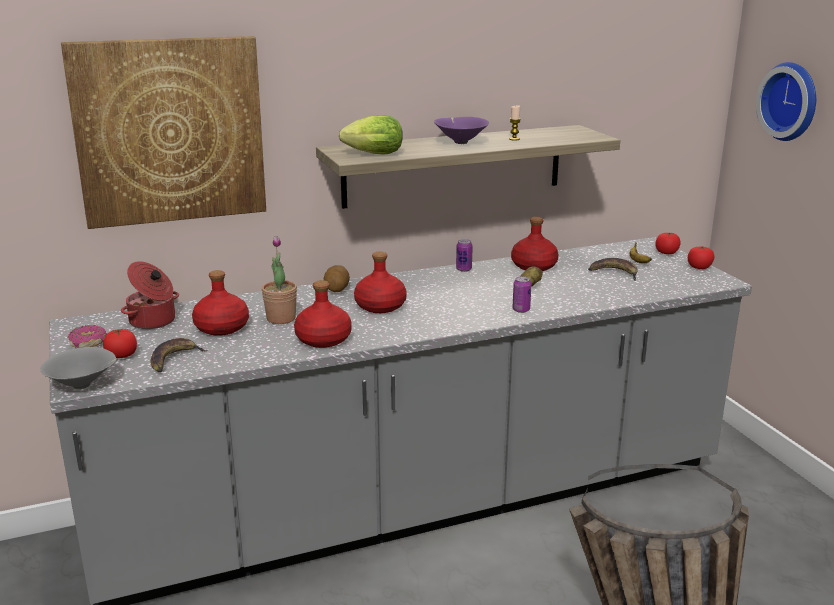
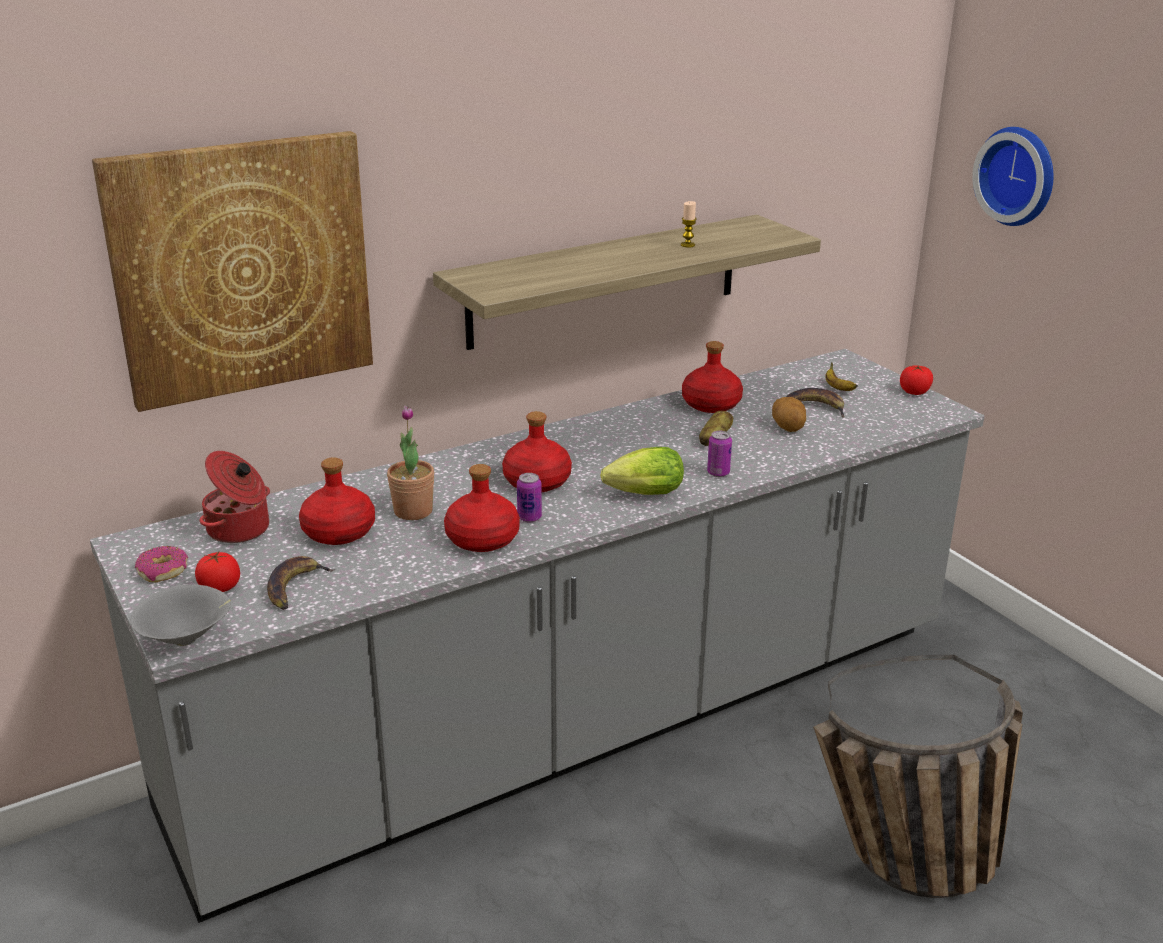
camera: 10 degrees left, 5 degrees up
(337, 290) = (470, 460): potato -> potato (788, 428)
(370, 154) = (515, 283): lettuce -> lettuce (641, 495)
(460, 142) = (621, 254): purple bowl -> none
(464, 269) = (623, 415): can -> can (529, 517)
(666, 252) = (868, 372): tomato -> none

